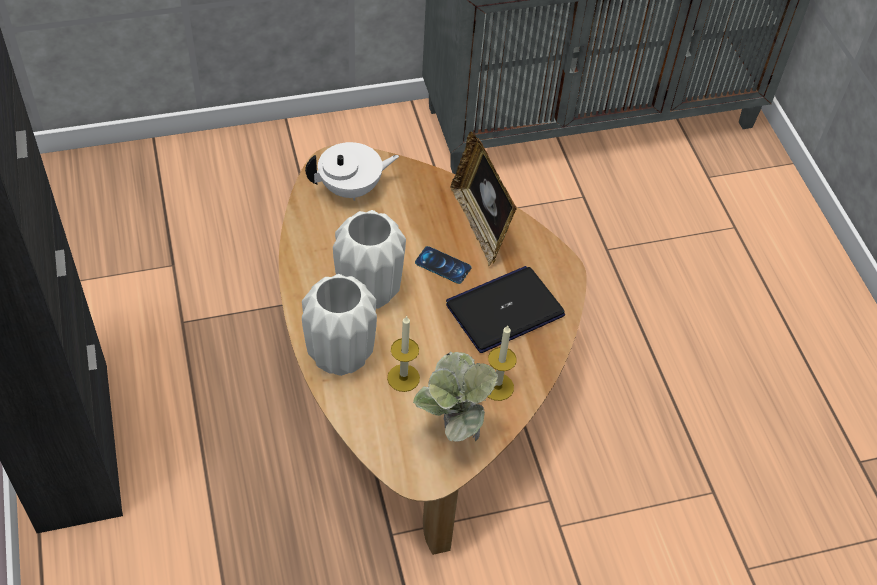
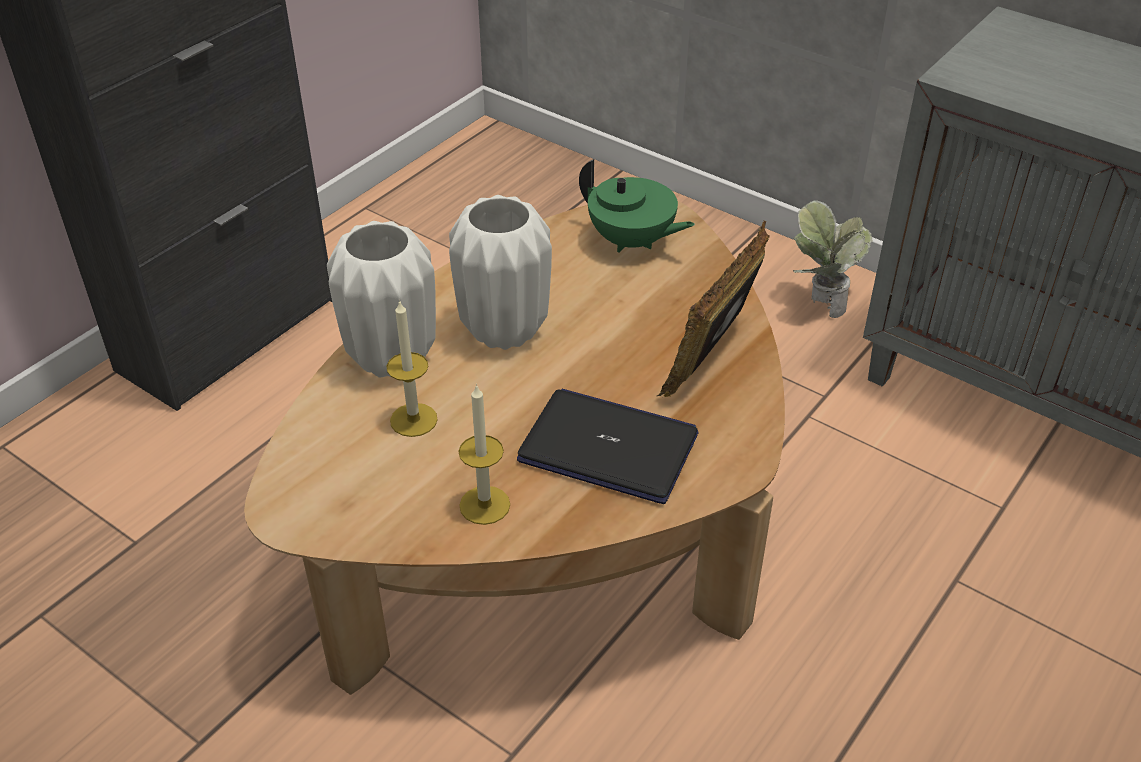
camera: 55 degrees right, 10 degrees down
(351, 188) = (631, 241): white teapot -> green teapot
(443, 265) = (613, 362): phone -> none
(452, 434) = (373, 504): potted plant -> potted plant (819, 304)

